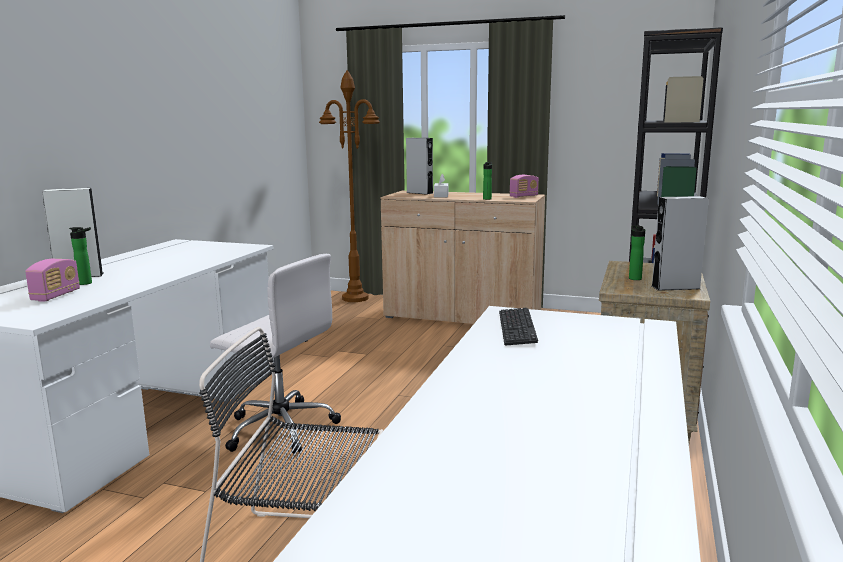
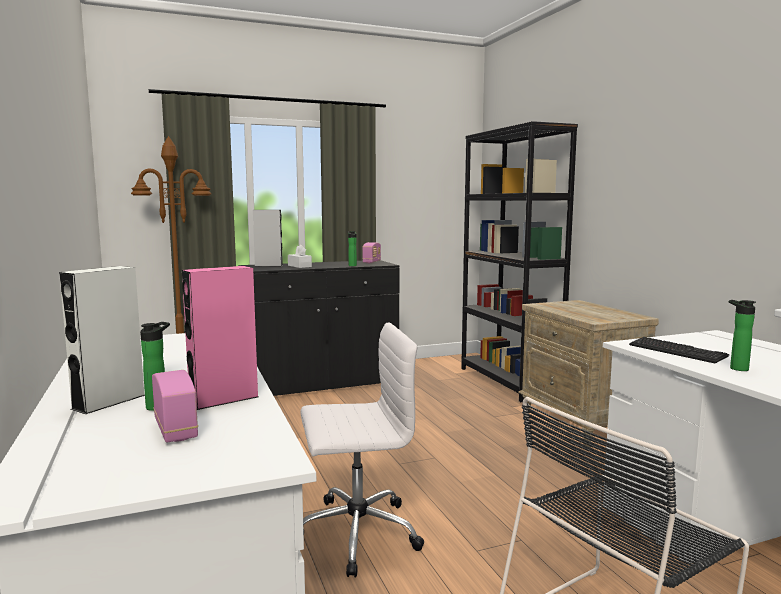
camera: 40 degrees left, 5 degrees down
(119, 286) = (224, 399): none -> pink speaker
(462, 316) = (321, 383): beige cabinet -> black cabinet
(634, 278) = (578, 312): bottle -> bottle (736, 368)
(675, 287) = (617, 314): grey speaker -> none

